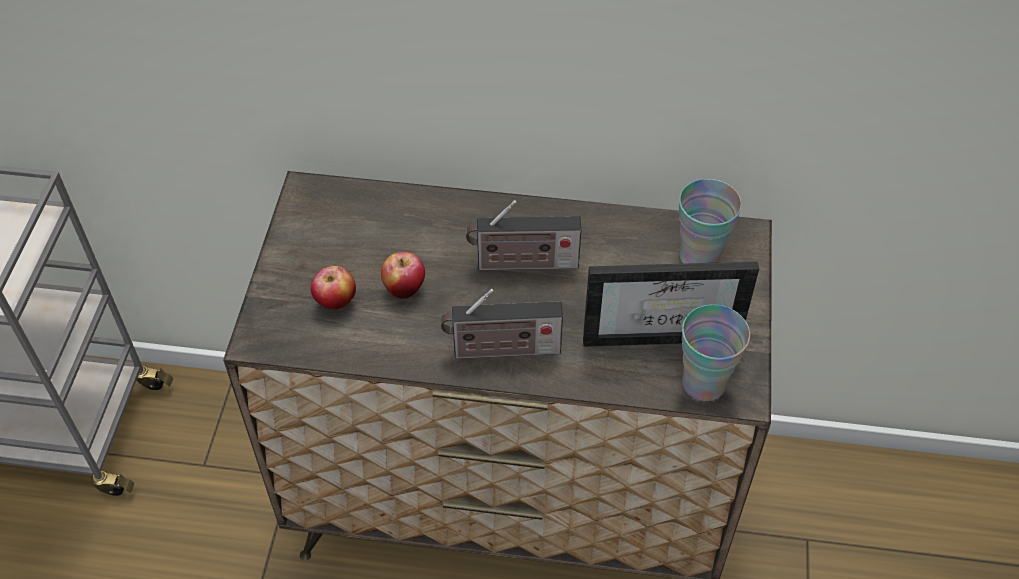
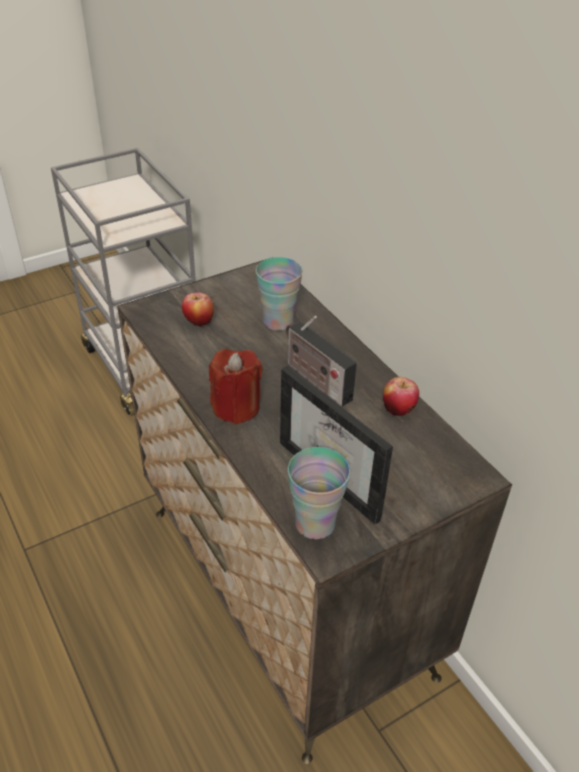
camera: 50 degrees right, 10 degrees down
(404, 288) = (238, 342): apple -> apple (398, 410)
(501, 350) = (236, 407): radio -> red candle
(699, 256) = (426, 461): cup -> cup (278, 322)

